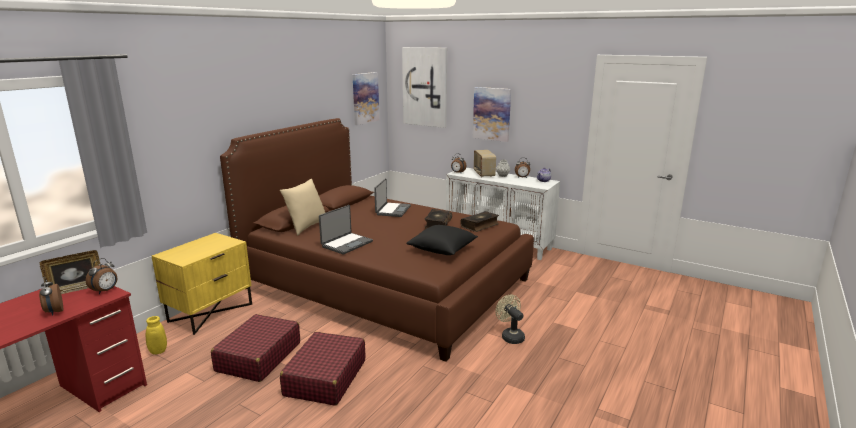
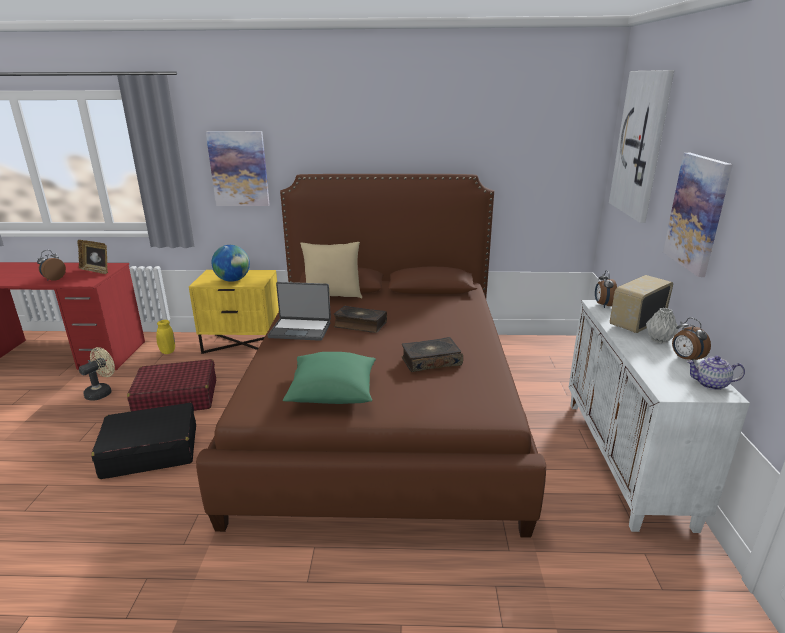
camera: 60 degrees right, 5 degrees up
(105, 291) = (94, 278): alarm clock -> none
(206, 249) = (233, 280): none -> globe
(325, 378) = (150, 451): red suitcase -> black suitcase
(365, 98) = (551, 152): picture -> picture (239, 169)
(392, 210) = (442, 319): laptop -> none
(443, 250) = (332, 394): black pillow -> green pillow
(480, 225) = (465, 395): book -> book (360, 325)
(510, 336) = (318, 578): beige fan -> beige fan (102, 392)

